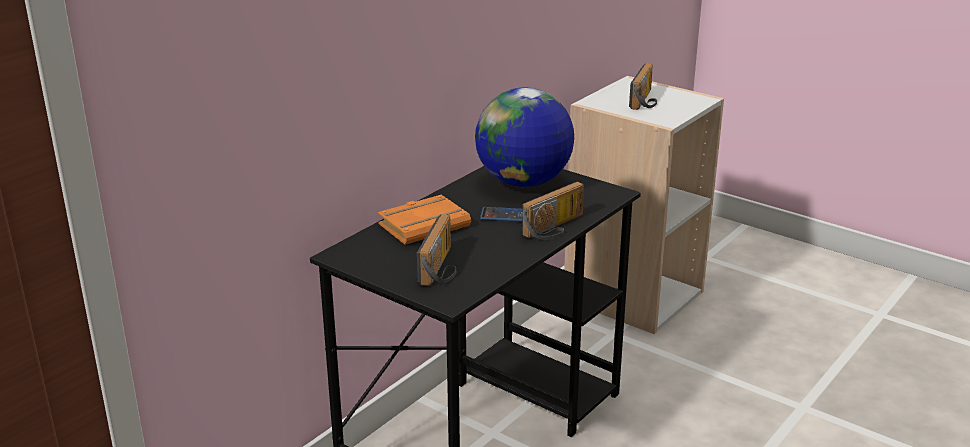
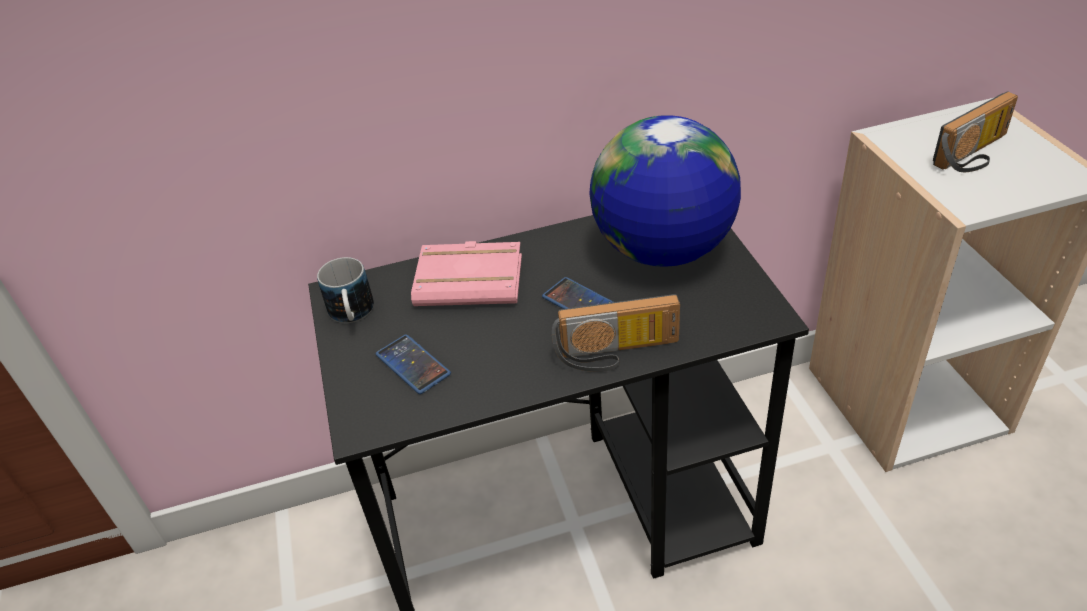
camera: 40 degrees right, 15 degrees up
(367, 261) = (352, 315): none -> mug
(424, 224) = (472, 280): orange book -> pink book
(442, 268) = (413, 364): radio -> phone

